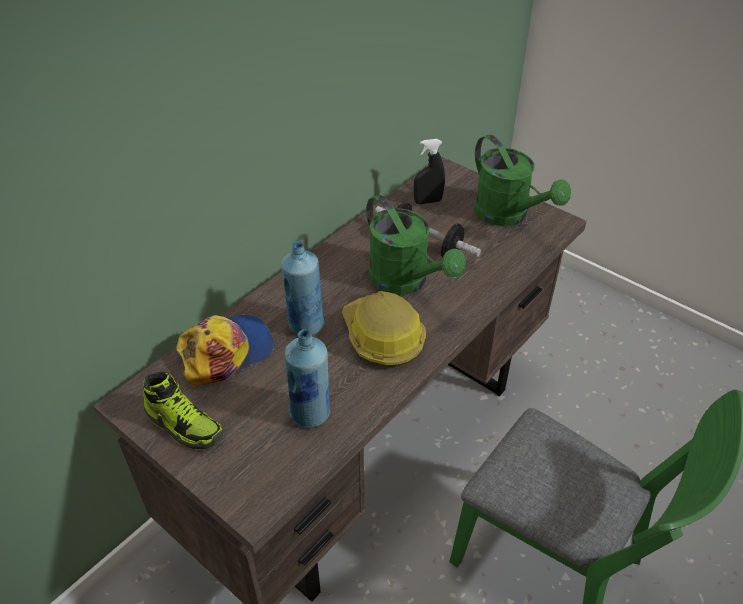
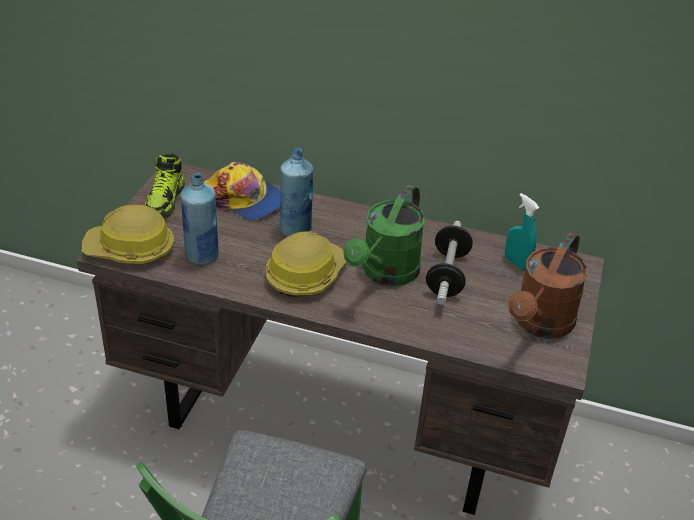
camera: 65 degrees right, 5 degrees down
(261, 481) = (130, 249): none -> hard hat
(428, 201) = (516, 263): black spray bottle -> turquoise spray bottle
(508, 216) = (540, 324): green watering can -> brown watering can

